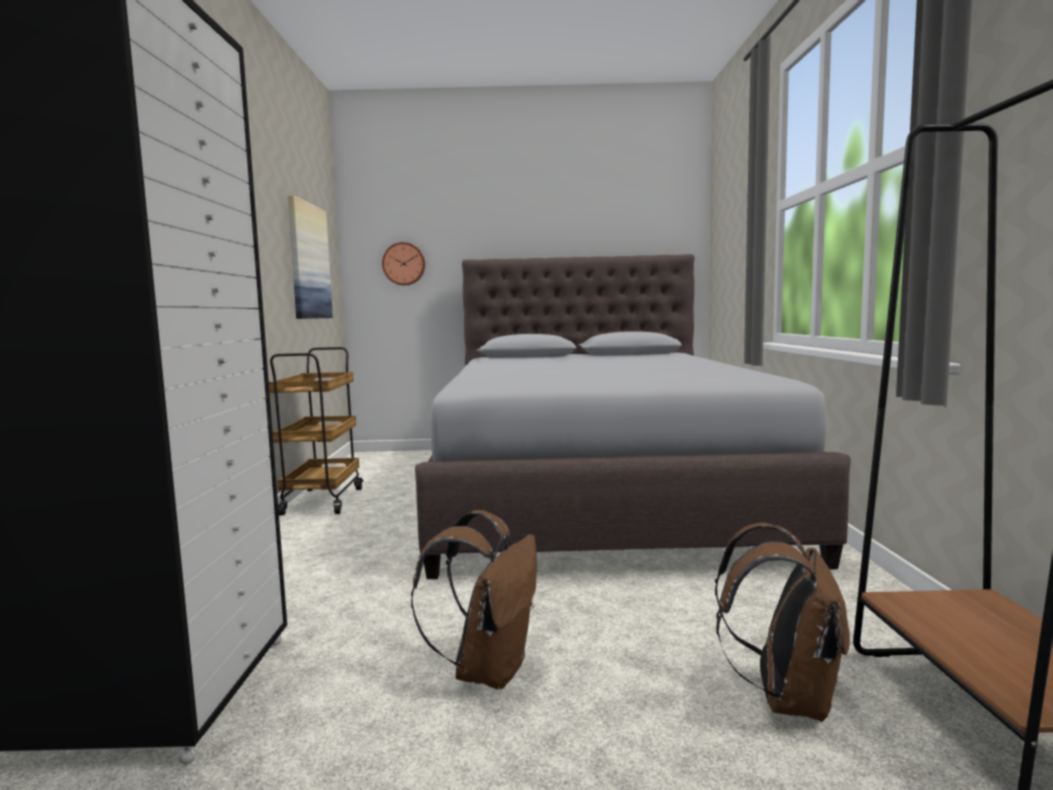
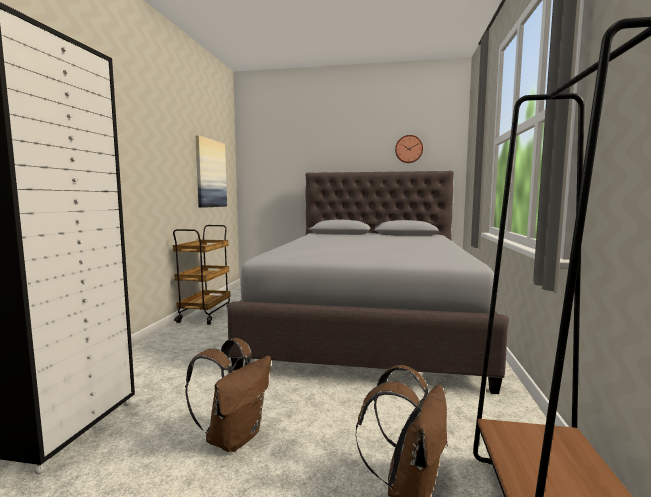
camera: 10 degrees right, 0 degrees up
(404, 264) = (273, 174): wall clock -> wall clock (409, 149)

